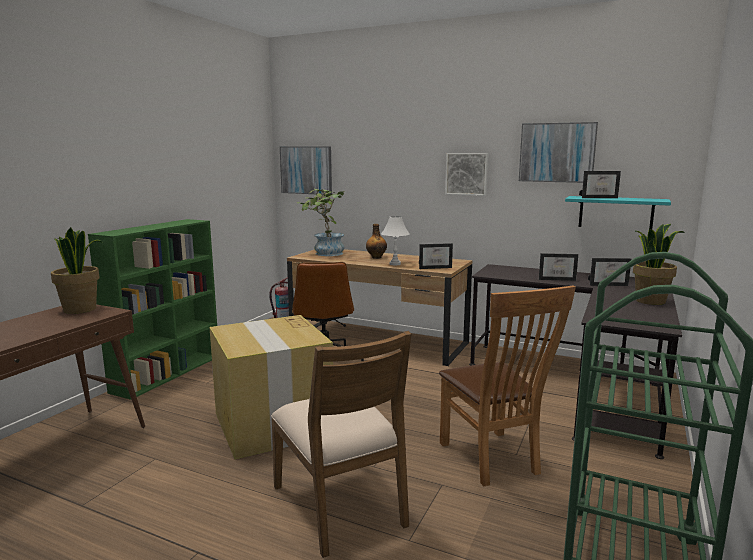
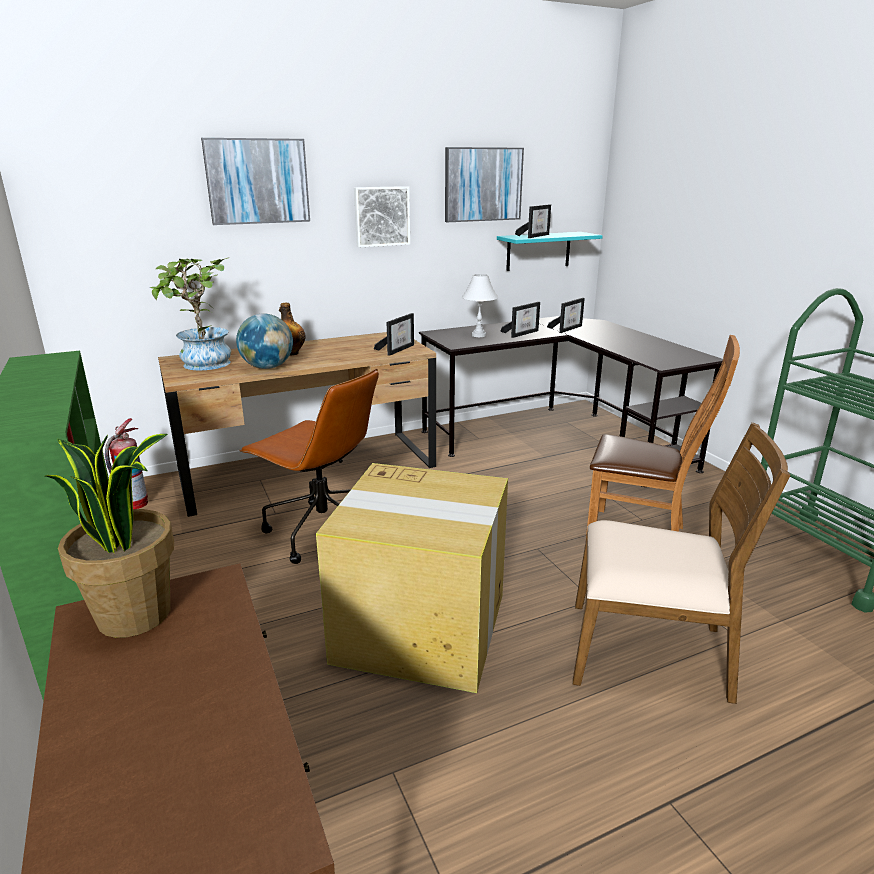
camera: 50 degrees left, 10 degrees up
(306, 170) = (99, 225): picture -> picture (257, 181)
(346, 260) = (267, 367): none -> globe
(394, 264) = (342, 356): white table lamp -> white table lamp (478, 335)
(650, 301) = (633, 336): potted plant -> none

